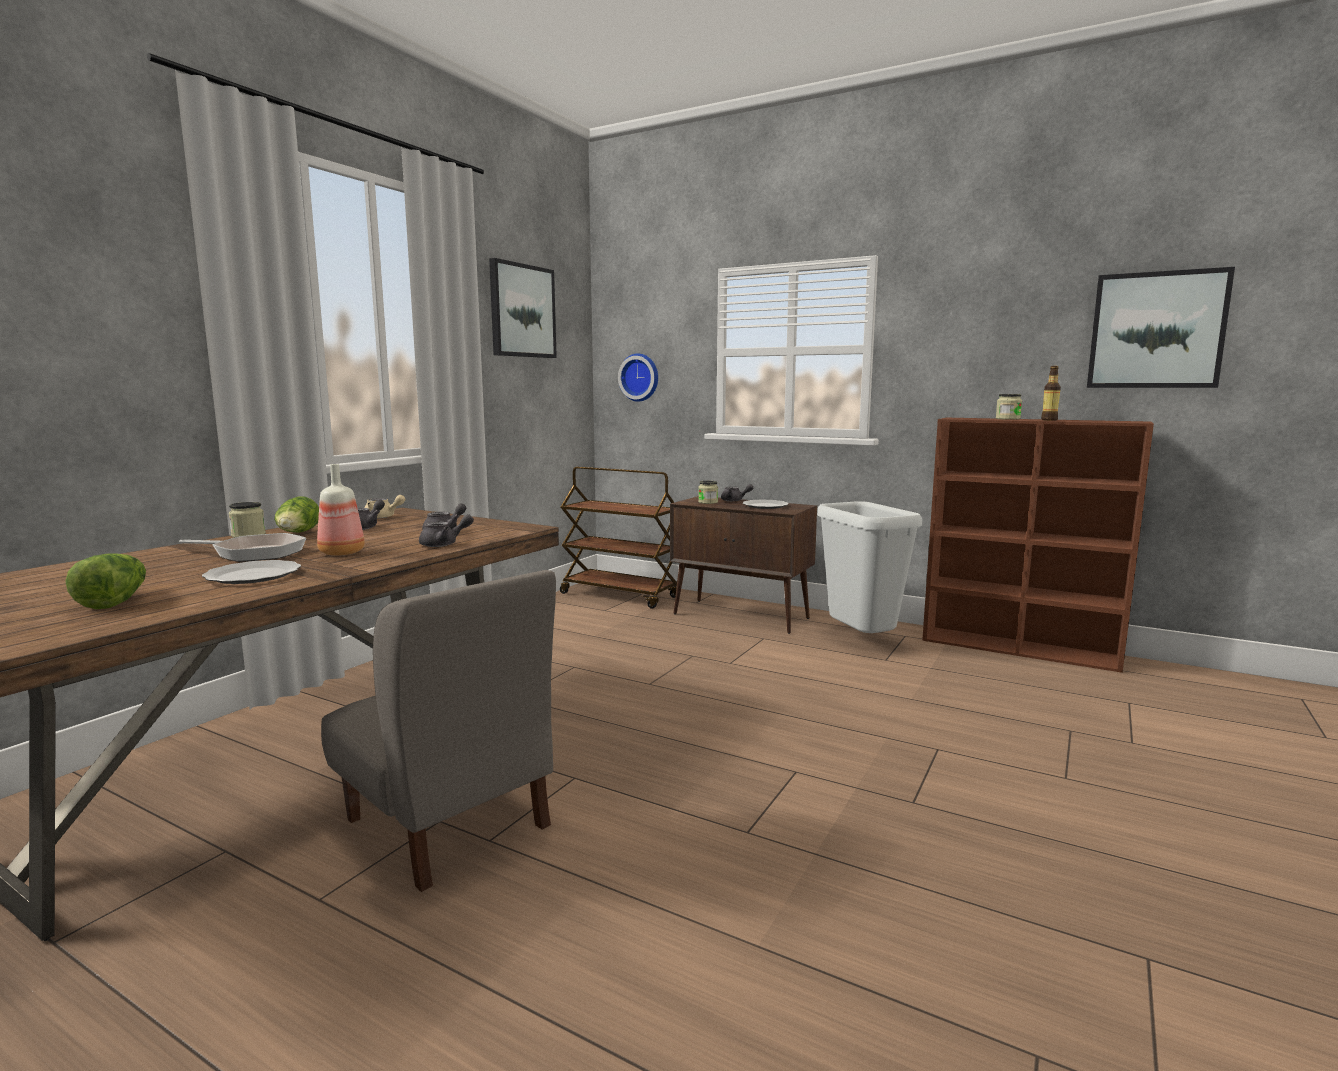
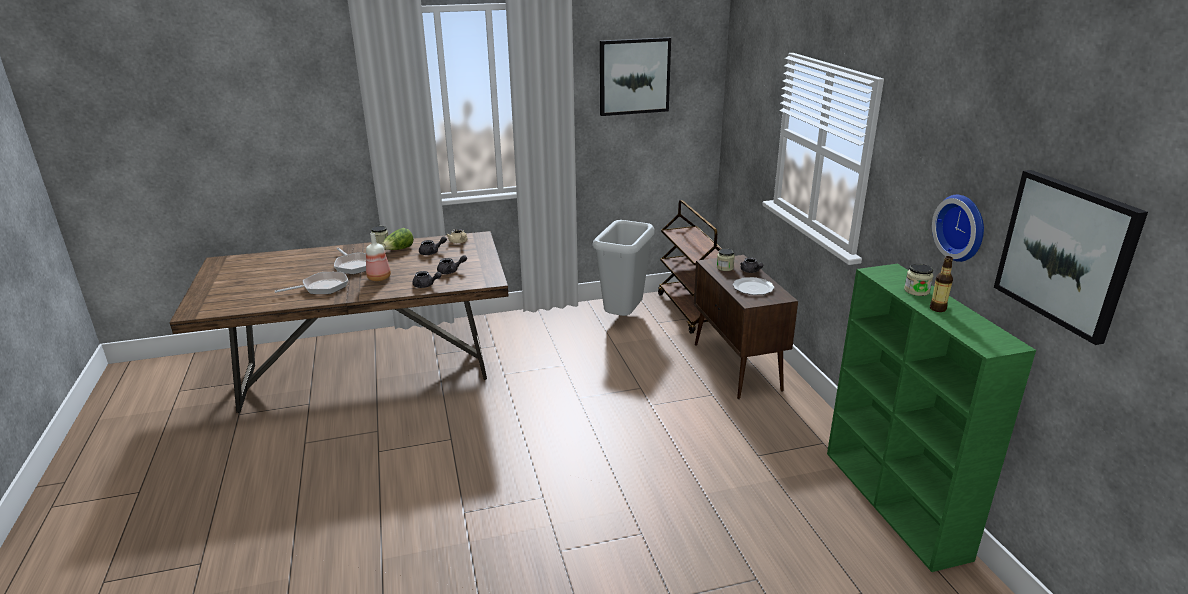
camera: 45 degrees right, 15 degrees up
(114, 601) = (263, 290): lettuce -> none
(251, 576) = (322, 287): plate -> frying pan
(448, 823) = (378, 434): grey chair -> none
(640, 377) = (742, 133): wall clock -> wall clock (963, 227)
(859, 642) = (773, 431): grey trash can -> grey trash can (622, 317)
(1021, 648) = (895, 504): brown bookcase -> green bookcase

